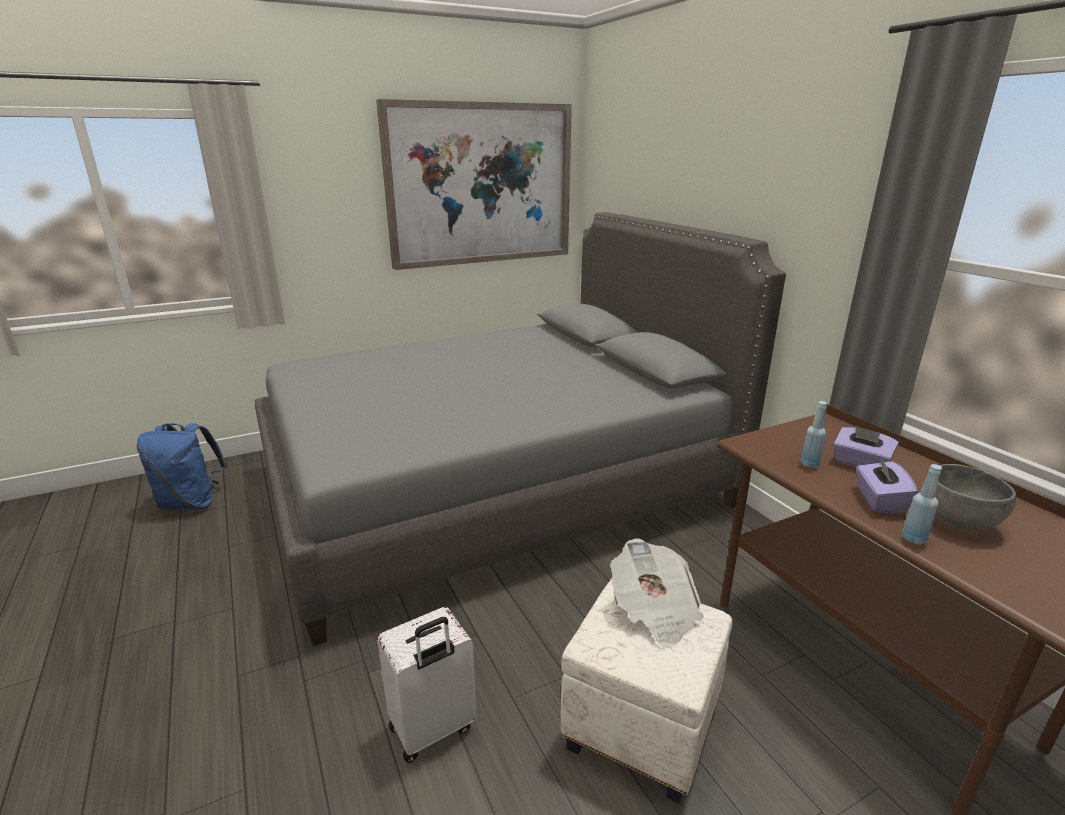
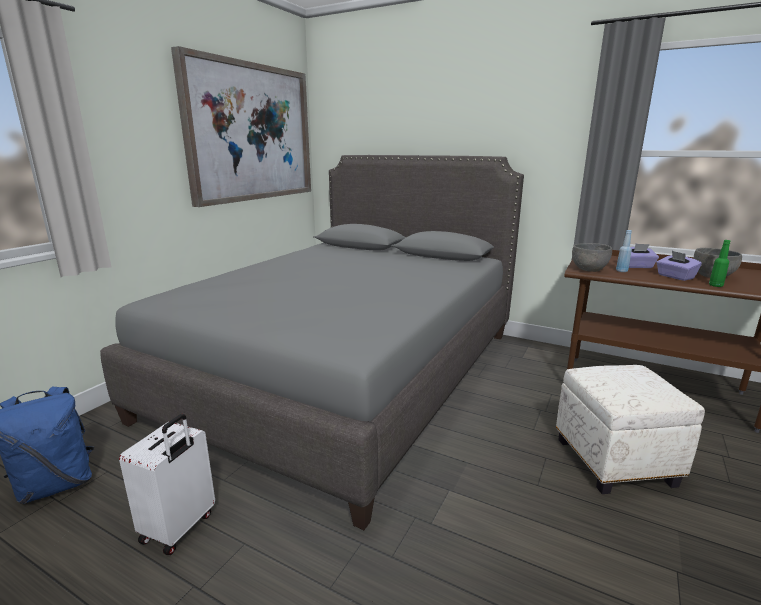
camera: 35 degrees left, 5 degrees down
(432, 730) = (523, 530): white suitcase -> white suitcase (179, 528)
(654, 611) = (618, 375): newspaper -> none
(759, 448) = (588, 270): none -> grey bowl
(914, 539) = (715, 285): blue bottle -> green bottle

